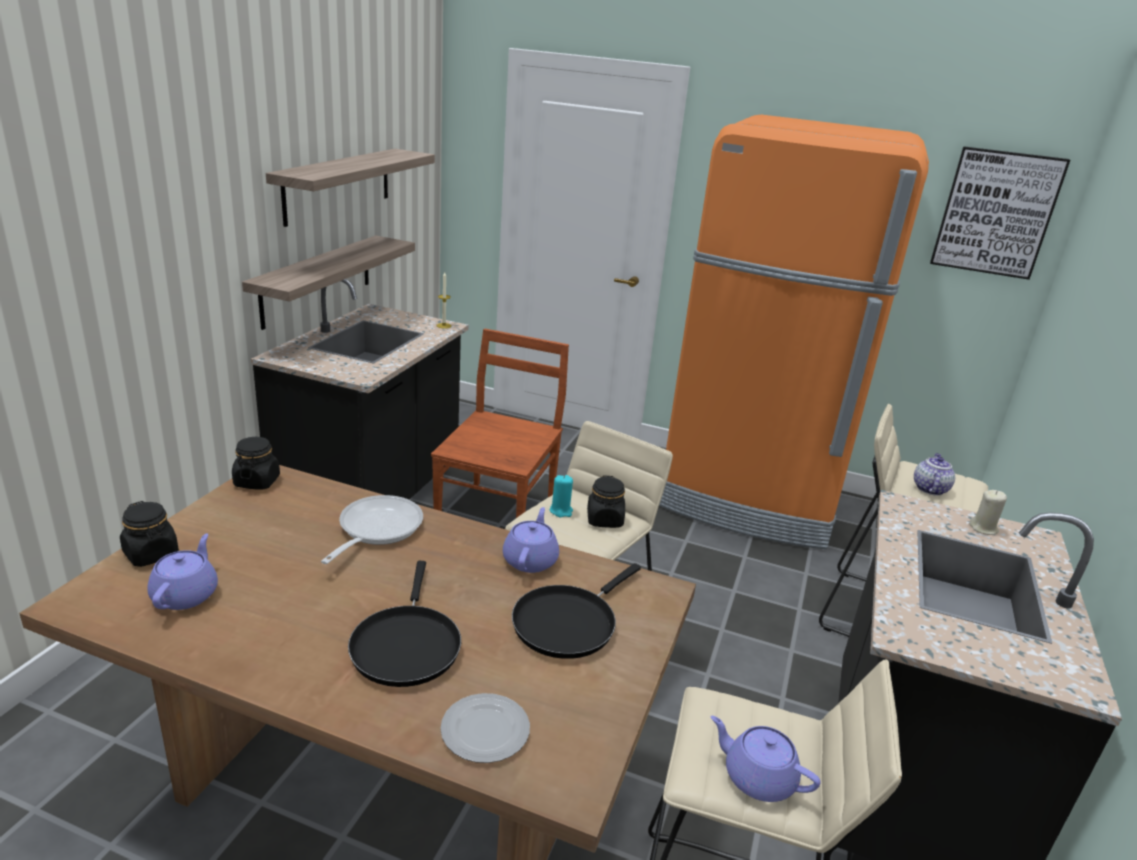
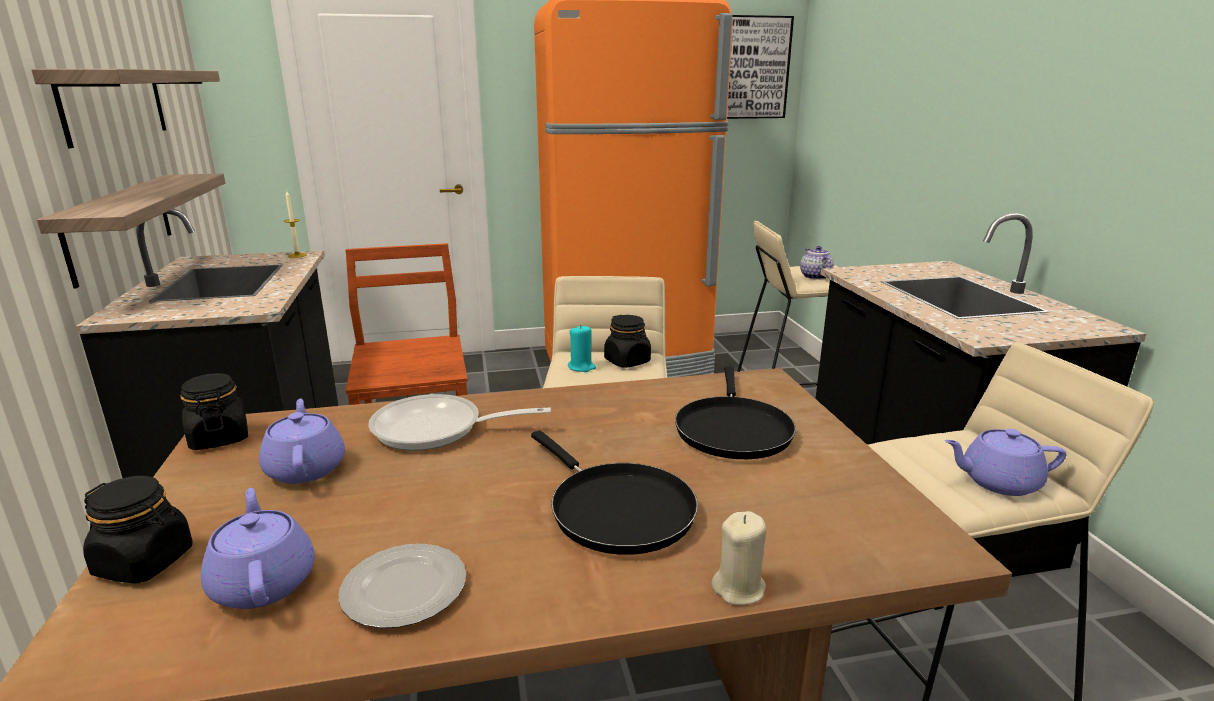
camera: 30 degrees left, 5 degrees down
(376, 529) = (437, 430): frying pan -> frying pan turned 75 degrees counterclockwise
(485, 730) = (798, 542): plate -> plate (403, 589)
(530, 560) = (629, 399): purple teapot -> purple teapot (306, 468)
(983, 528) = (912, 270): beige candle -> beige candle (739, 588)

